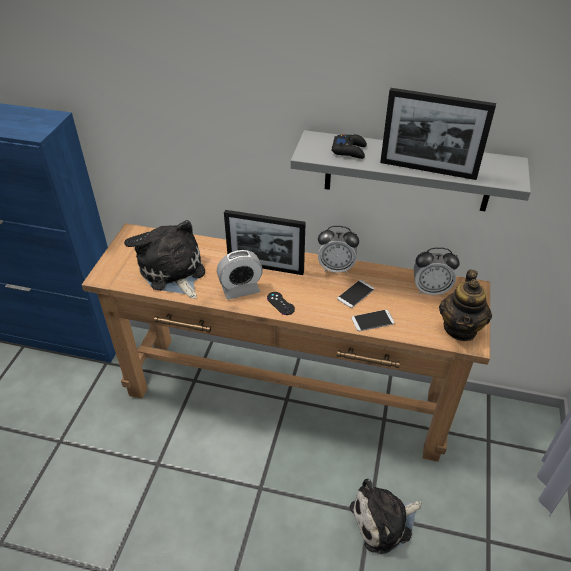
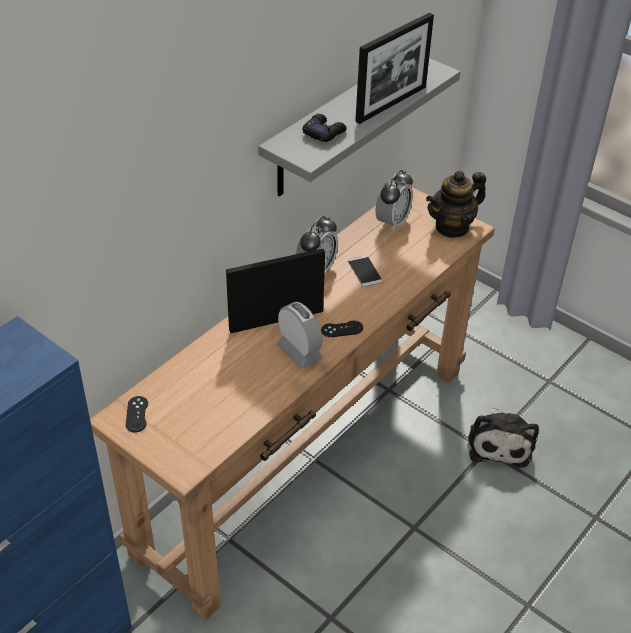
camera: 65 degrees left, 0 degrees up
(173, 272) = (228, 400): plush toy -> none
(241, 290) = (299, 352): alarm clock -> alarm clock turned 45 degrees counterclockwise
(265, 267) = (276, 320): picture frame -> picture frame turned 150 degrees counterclockwise
(372, 321) = (408, 275): phone -> none
(460, 328) = (452, 227): teapot -> teapot turned 105 degrees clockwise

